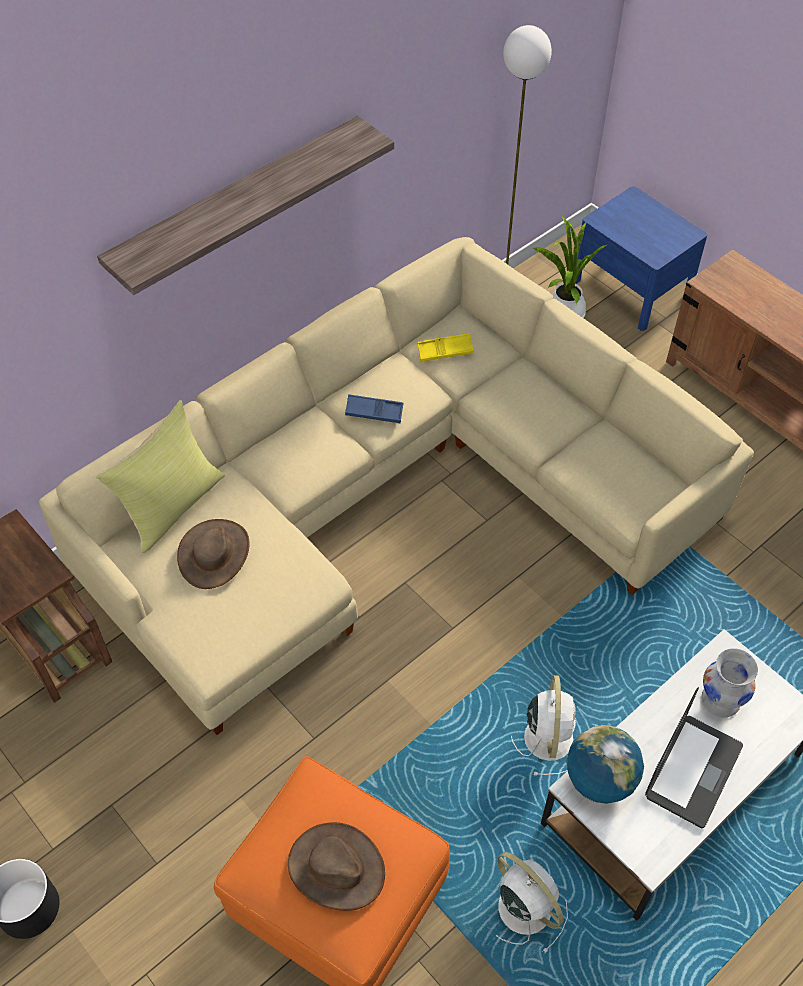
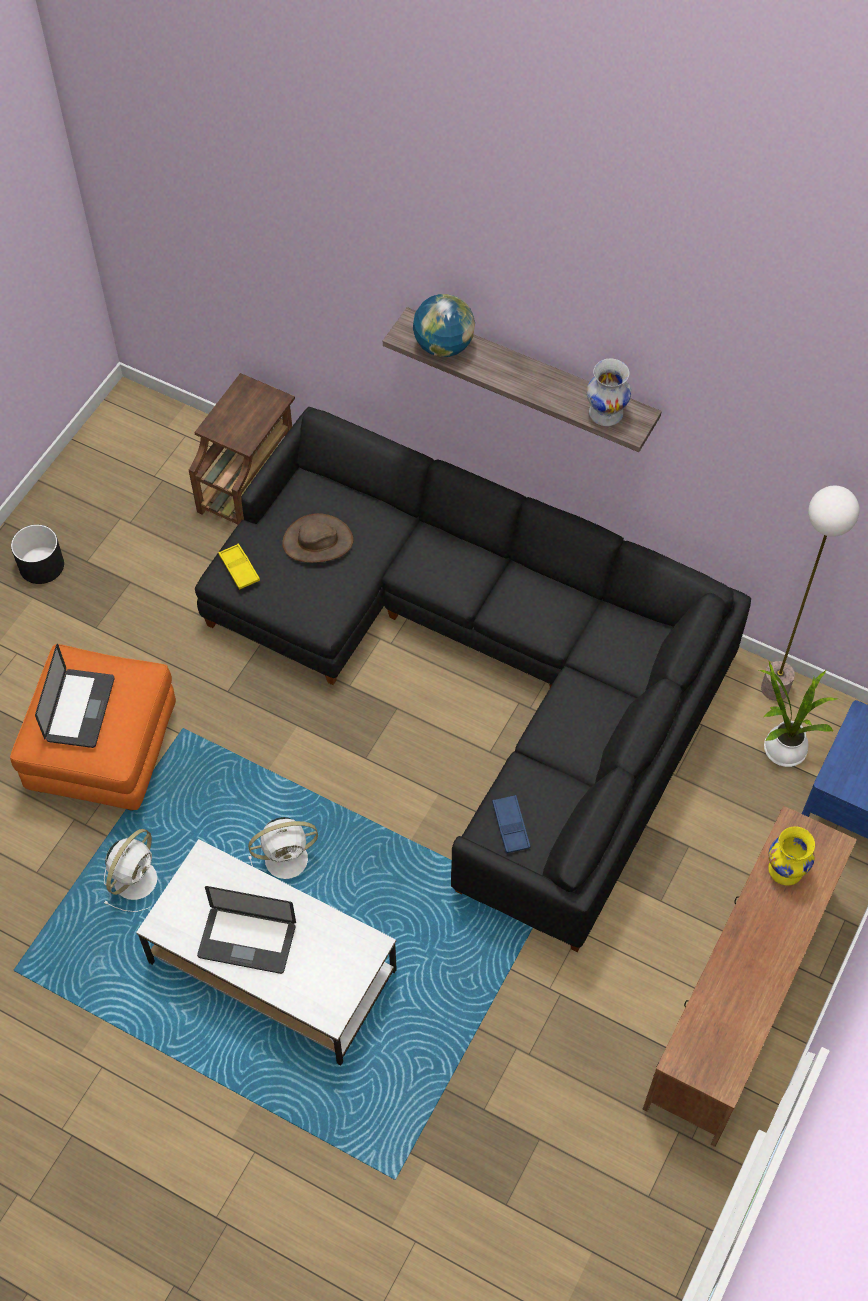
camera: 70 degrees right, 5 degrees up
(172, 506) = (353, 497): yellow pillow -> none
(336, 868) = (80, 709): brown hat -> laptop
(374, 412) = (513, 602): blue tray -> blue tray (510, 826)
(388, 496) = (483, 666): beige sofa -> black sofa
(445, 351) = (613, 634): yellow tray -> yellow tray (239, 569)
(599, 779) = (217, 873): globe -> globe (443, 346)
(721, 701) = (321, 950): white vase -> white vase (605, 414)
(750, 301) = (784, 869): none -> yellow vase

